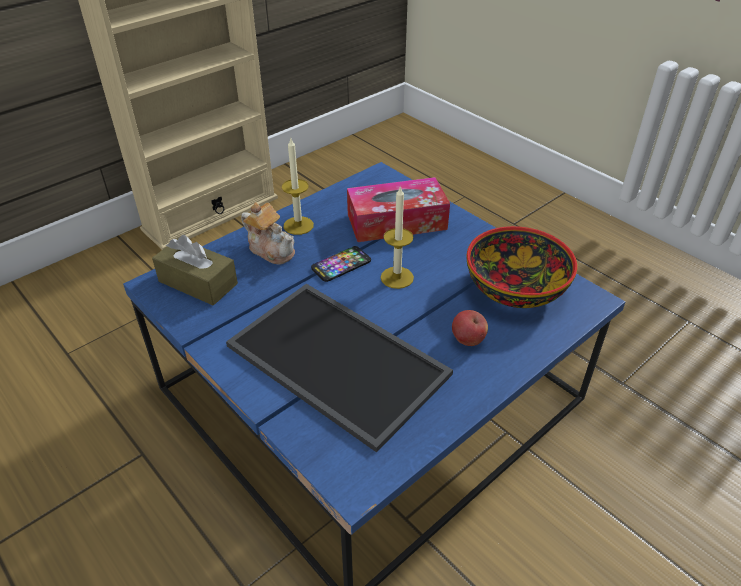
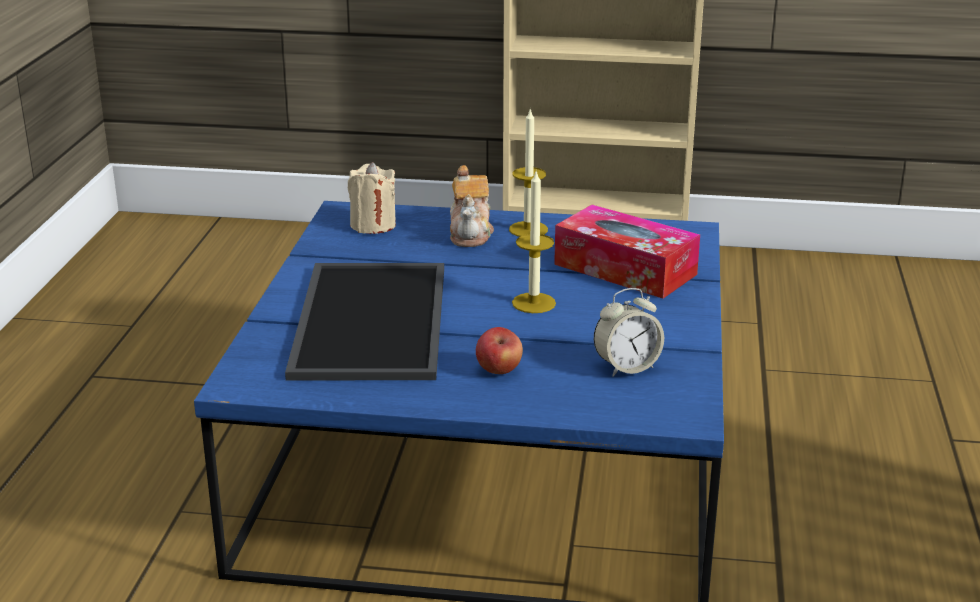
camera: 50 degrees right, 15 degrees down
(198, 282) = (373, 225): brown tissue box -> beige candle
(341, 265) = (505, 271): phone -> none
(514, 288) = (627, 367): bowl -> alarm clock

